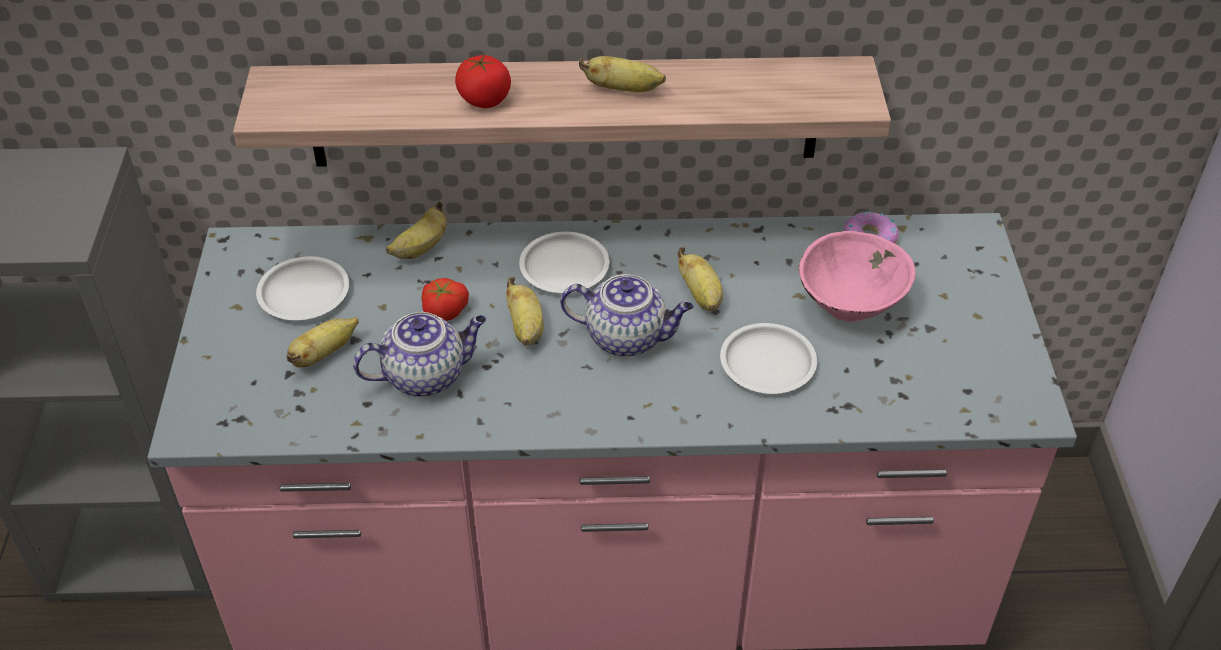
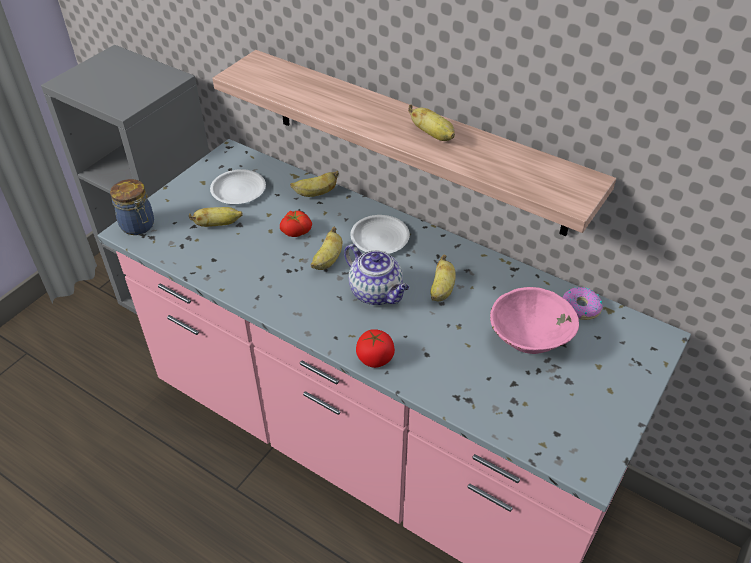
camera: 35 degrees right, 0 degrees up
(202, 413) = (138, 226): none -> jar
(426, 375) = (255, 260): teapot -> none
(484, 100) = (350, 110): tomato -> tomato (375, 358)
(768, 364) = (443, 349): white plate -> none

